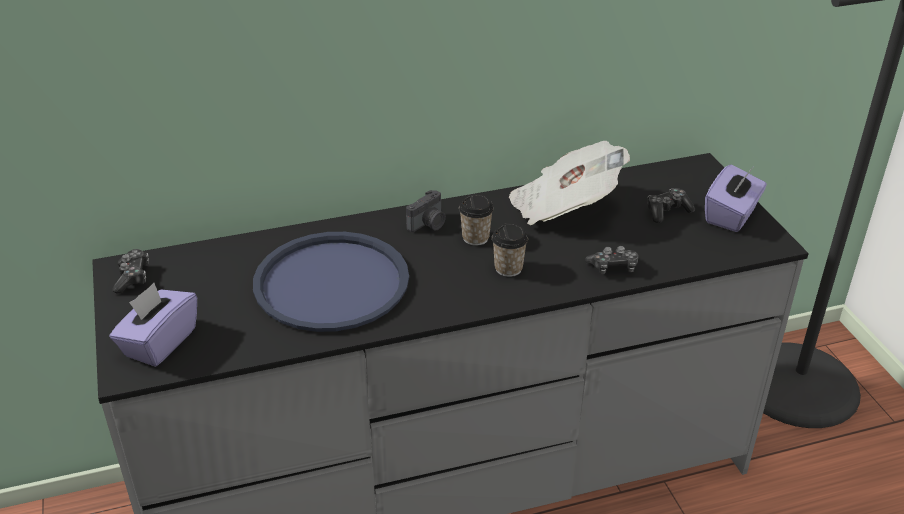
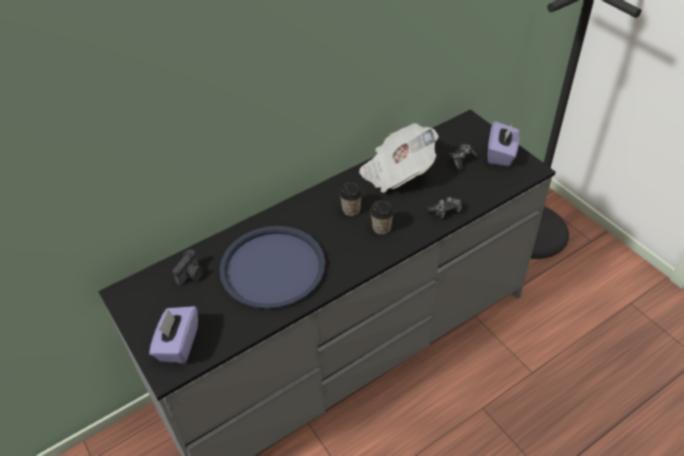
camera: 15 degrees left, 10 degrees up
(132, 277) = (134, 298): game controller -> none
(428, 224) = (316, 206): camera -> camera (191, 275)

